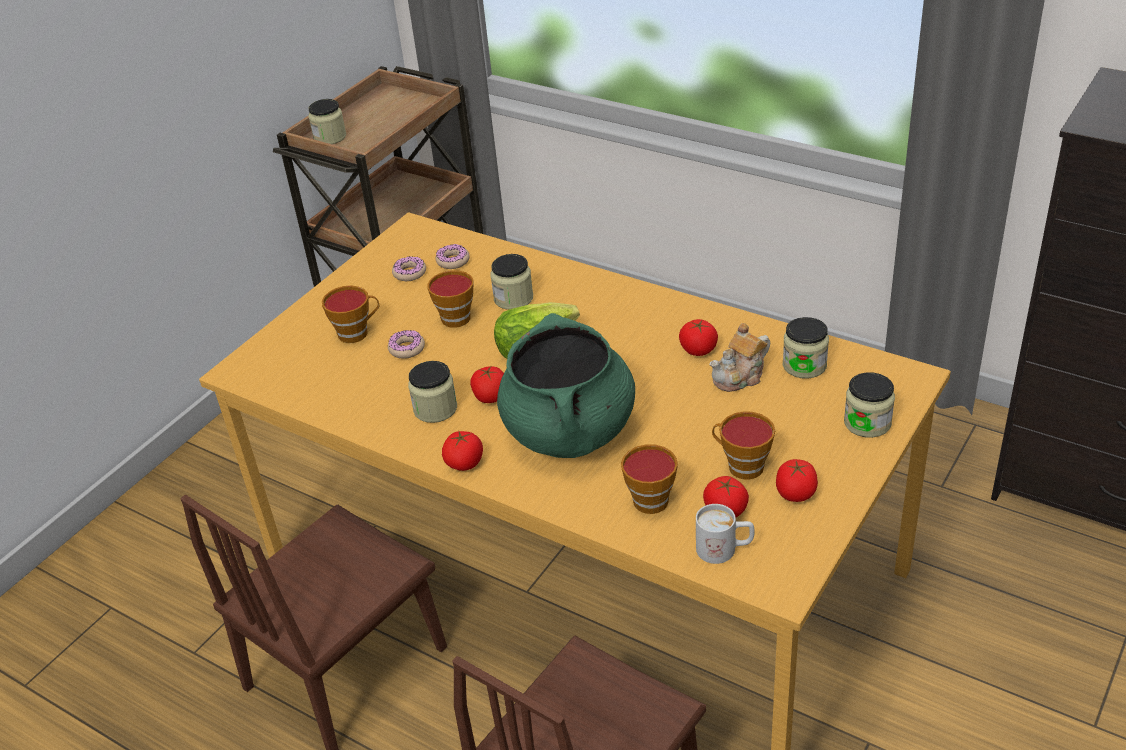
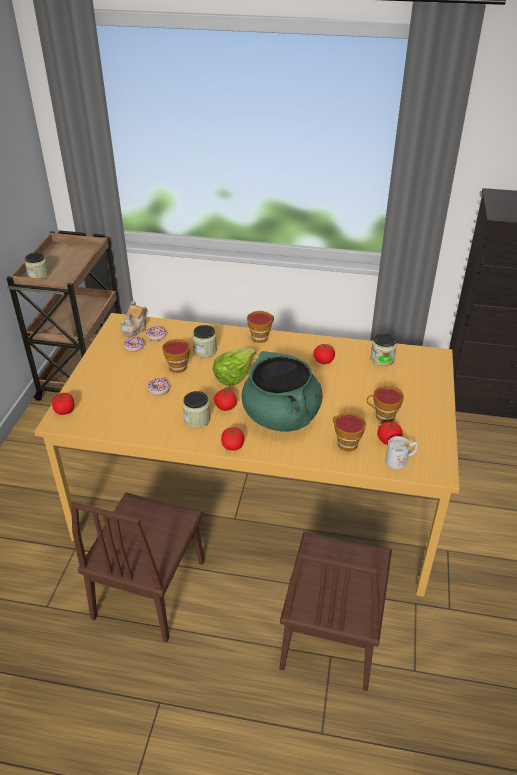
camera: 25 degrees left, 0 degrees up
(357, 332) = (122, 385): cup -> cup (261, 337)
(740, 377) = (353, 371): teapot -> teapot (135, 329)
(795, 493) = (417, 424): tomato -> tomato (65, 411)
(867, 423) = (430, 382): jar -> none

